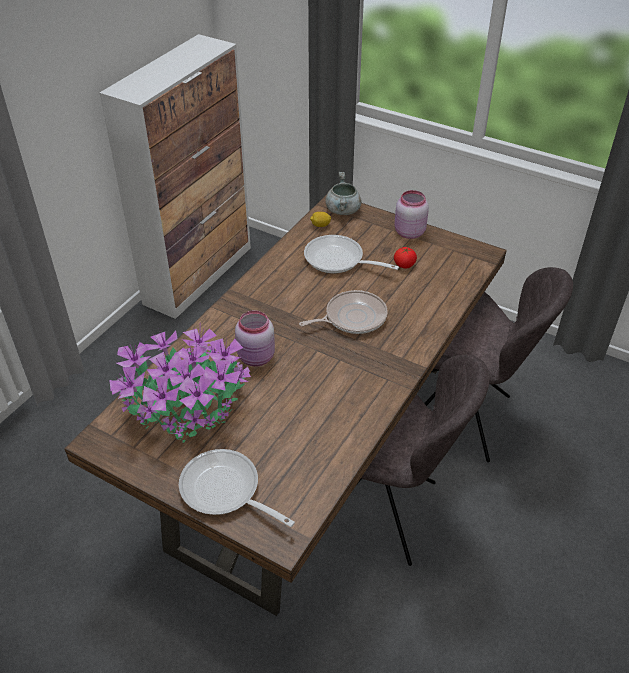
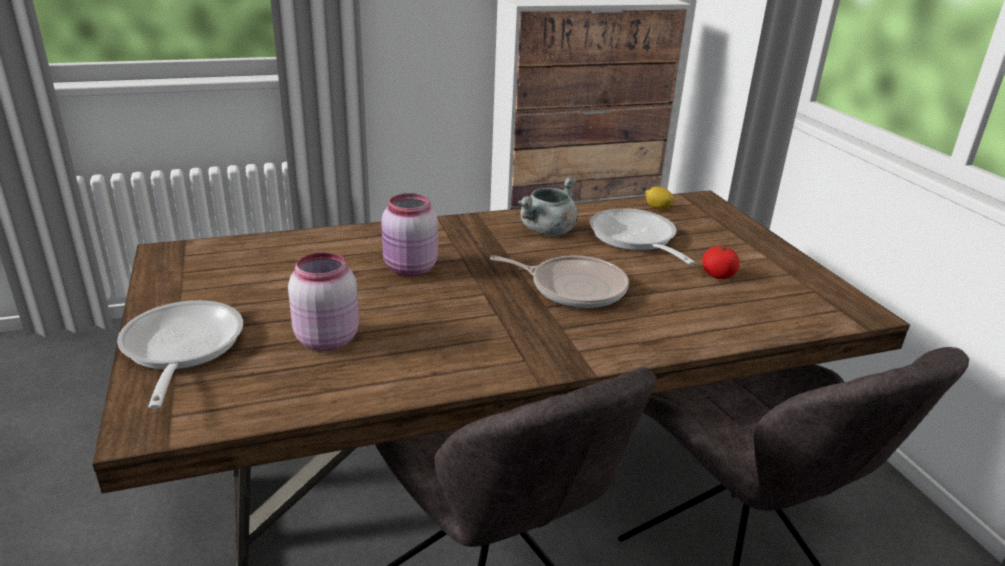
camera: 40 degrees right, 15 degrees down
(188, 408) = (278, 271): potted plant -> none
(343, 211) = (705, 208): grey cooking pot -> grey cooking pot (547, 231)
(408, 232) = (768, 253): pink jar -> pink jar (325, 339)

